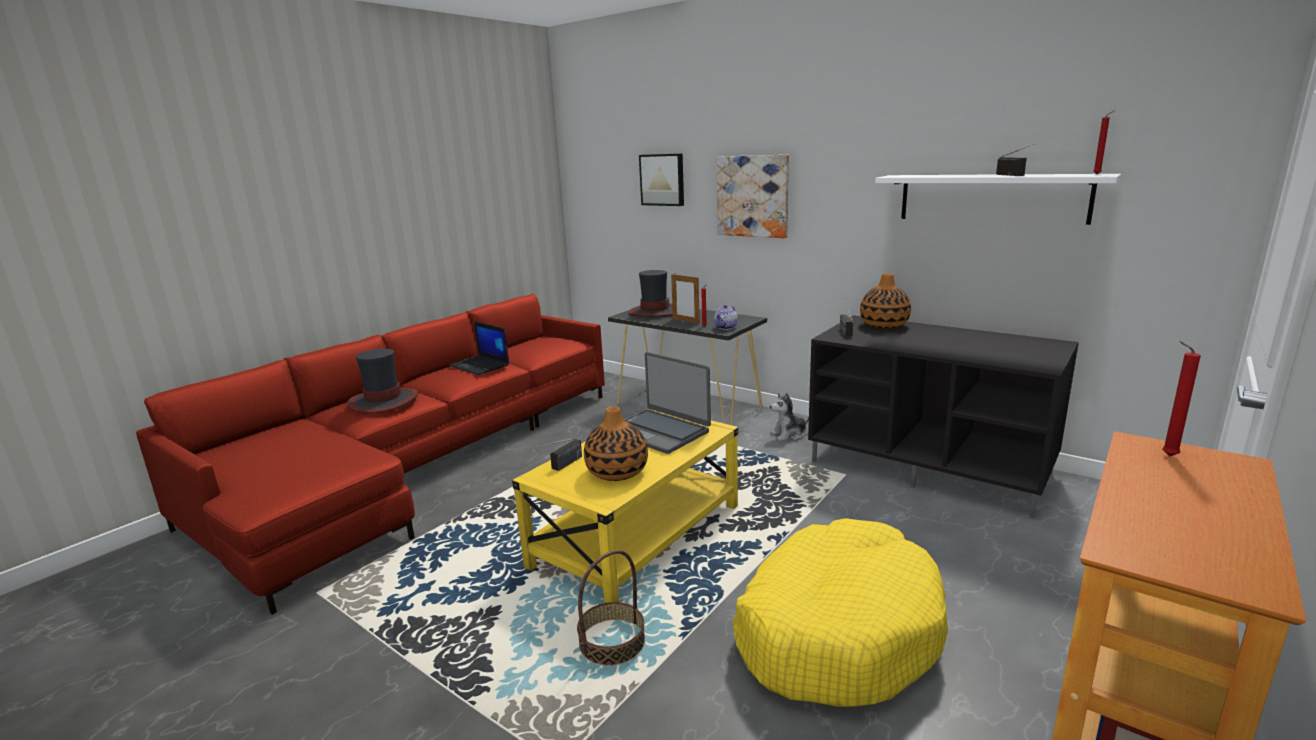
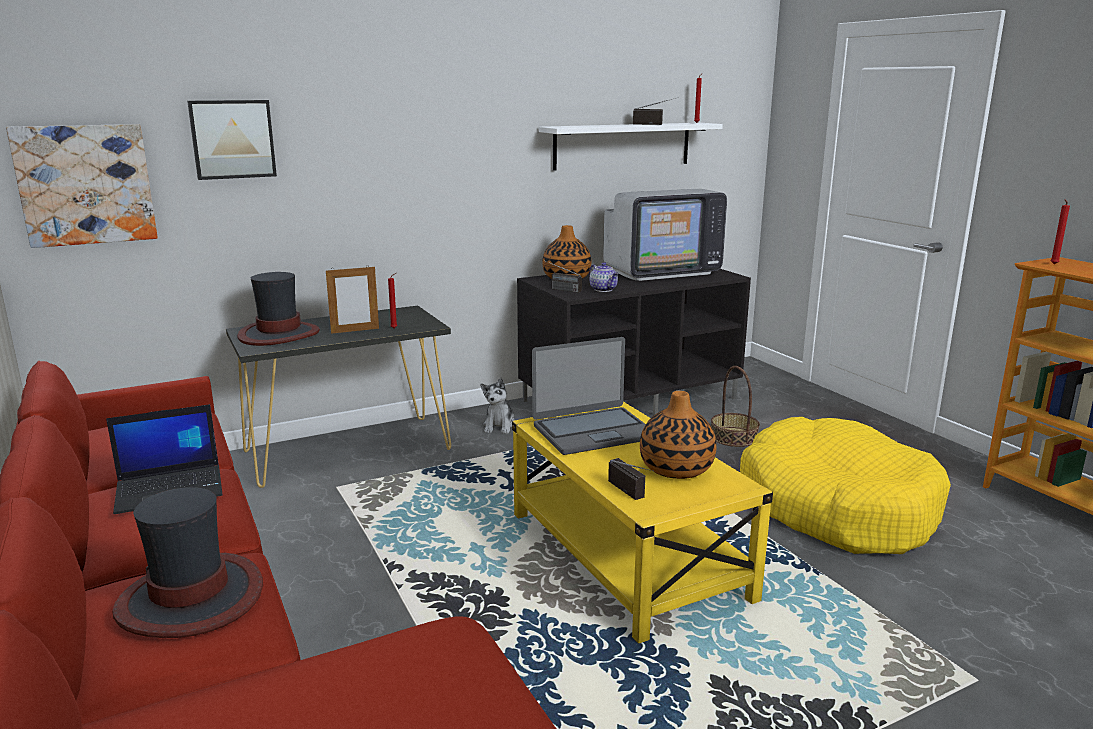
camera: 65 degrees left, 0 degrees up
(612, 642) = (810, 614): basket -> basket (733, 437)
(726, 327) = (420, 323): teapot -> teapot (604, 289)
(753, 196) = (384, 156): picture -> picture (86, 184)
(989, 343) = (661, 271): none -> television

